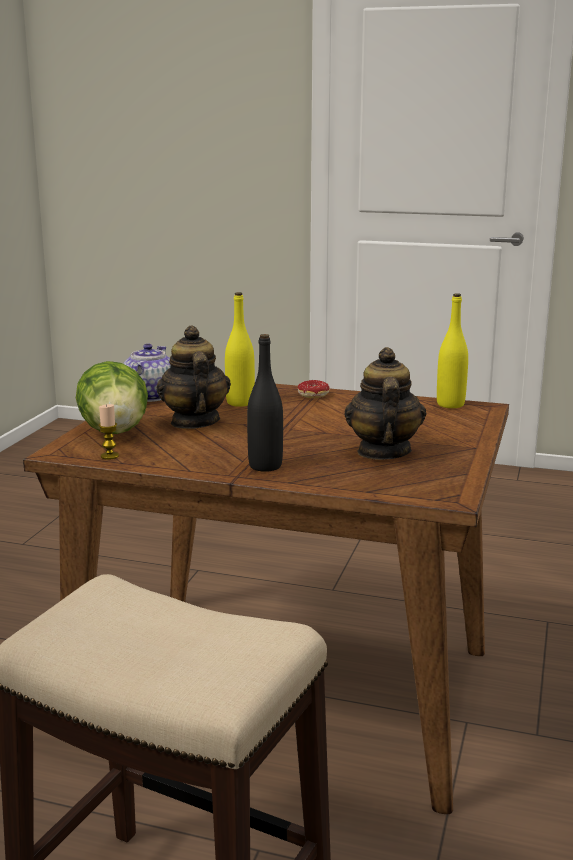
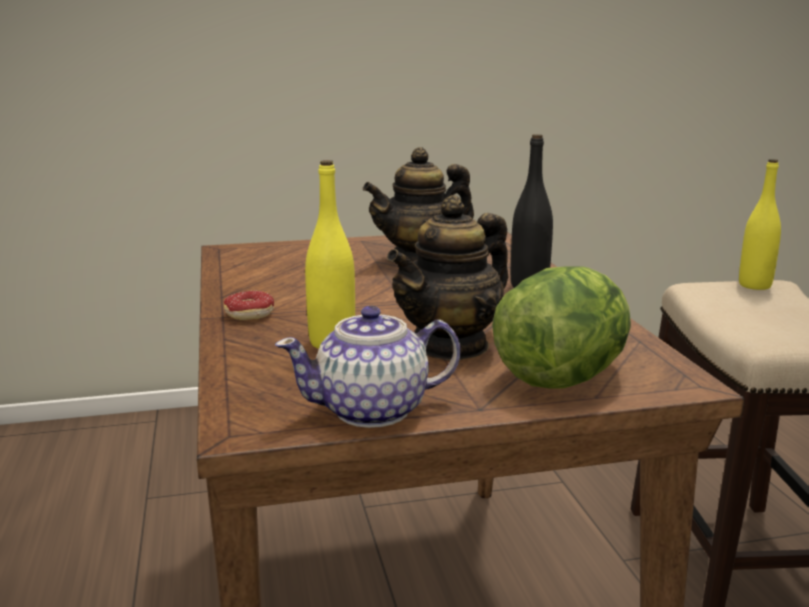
camera: 120 degrees left, 0 degrees up
(109, 456) = (637, 352): candle -> none
(450, 404) = (229, 260): yellow bottle -> yellow bottle (754, 285)

